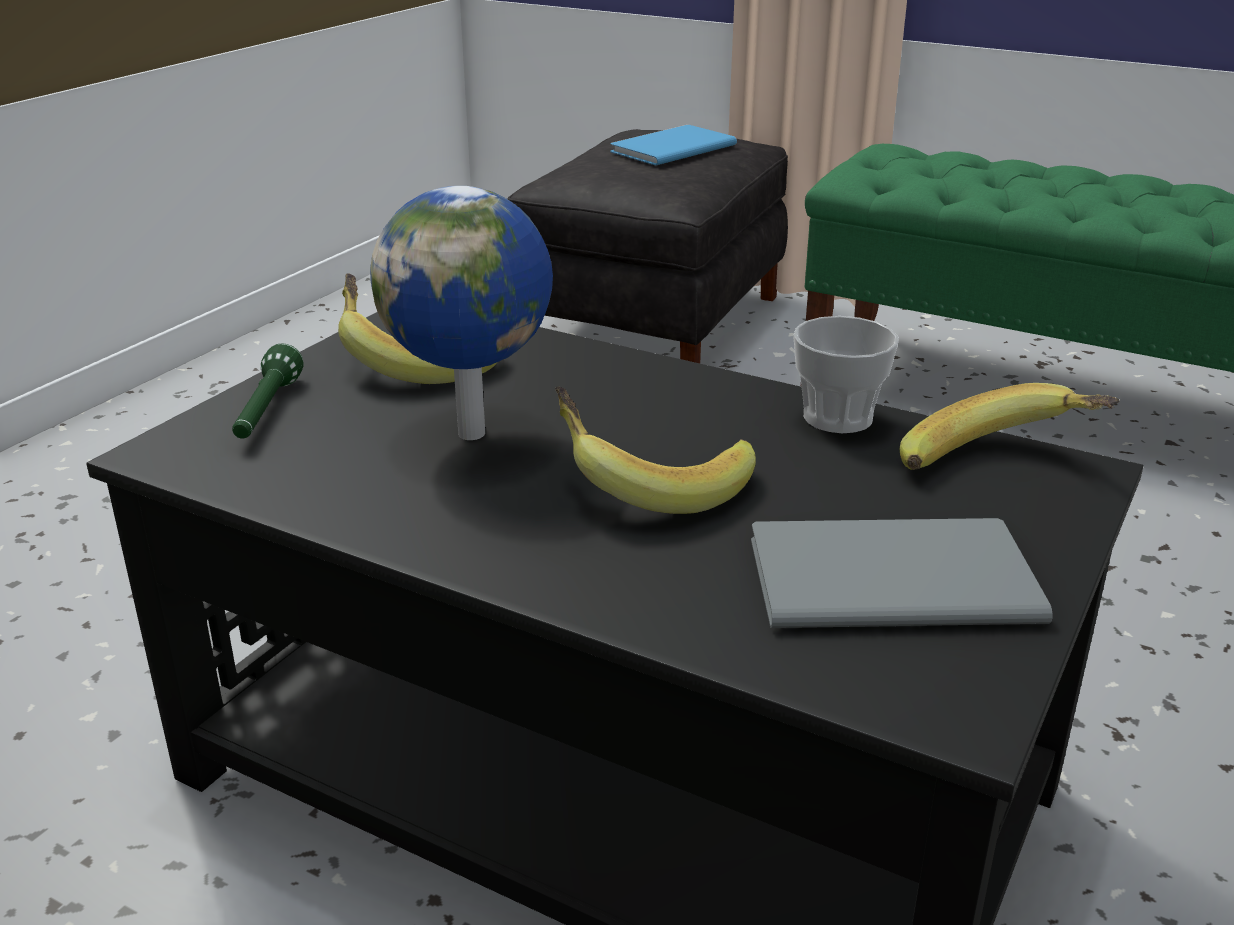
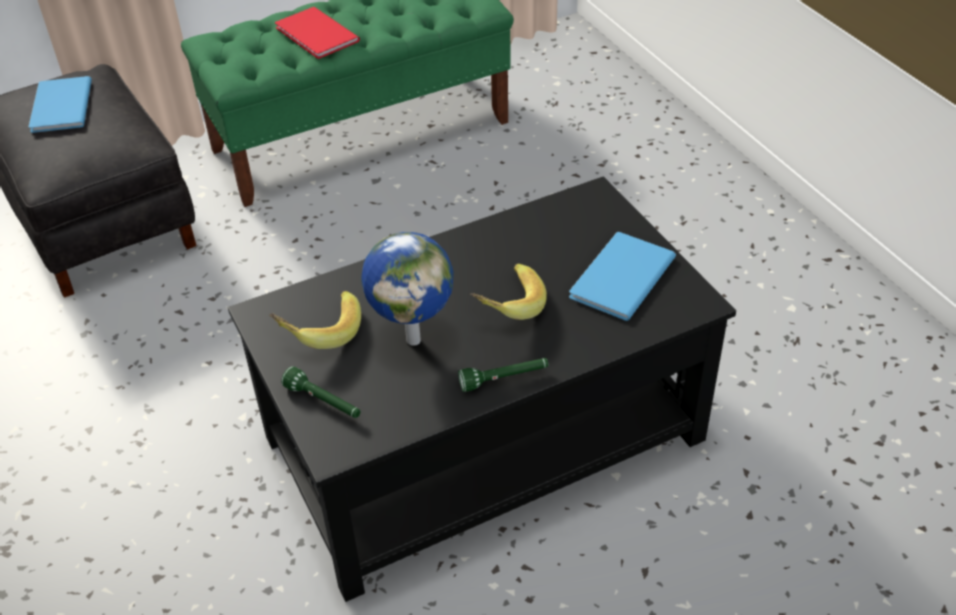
camera: 55 degrees left, 15 degrees up
(456, 544) = (504, 379): none -> green flashlight
(838, 418) = (502, 229): cup -> none
(882, 576) = (618, 278): grey book -> blue book
(1000, 469) = (577, 211): banana -> none
(1021, 186) = (316, 36): none -> red book

